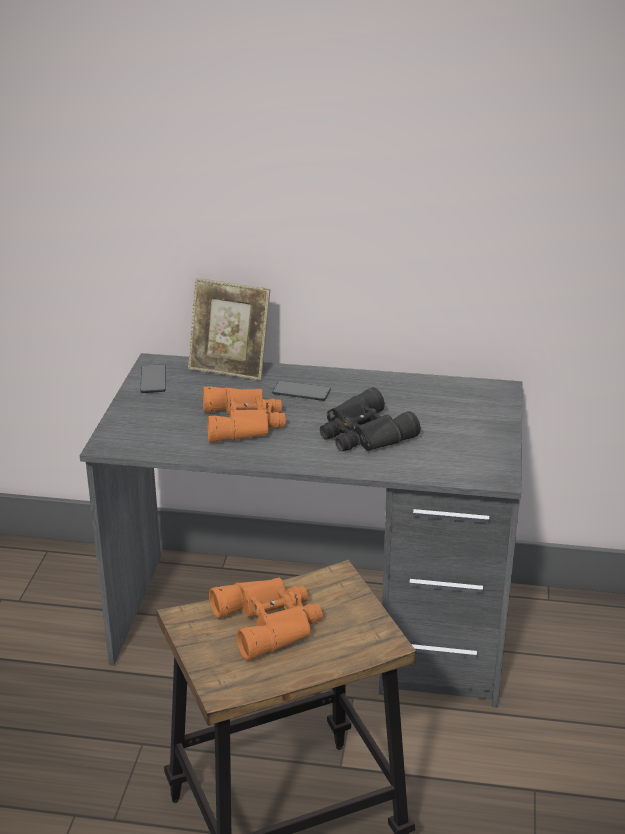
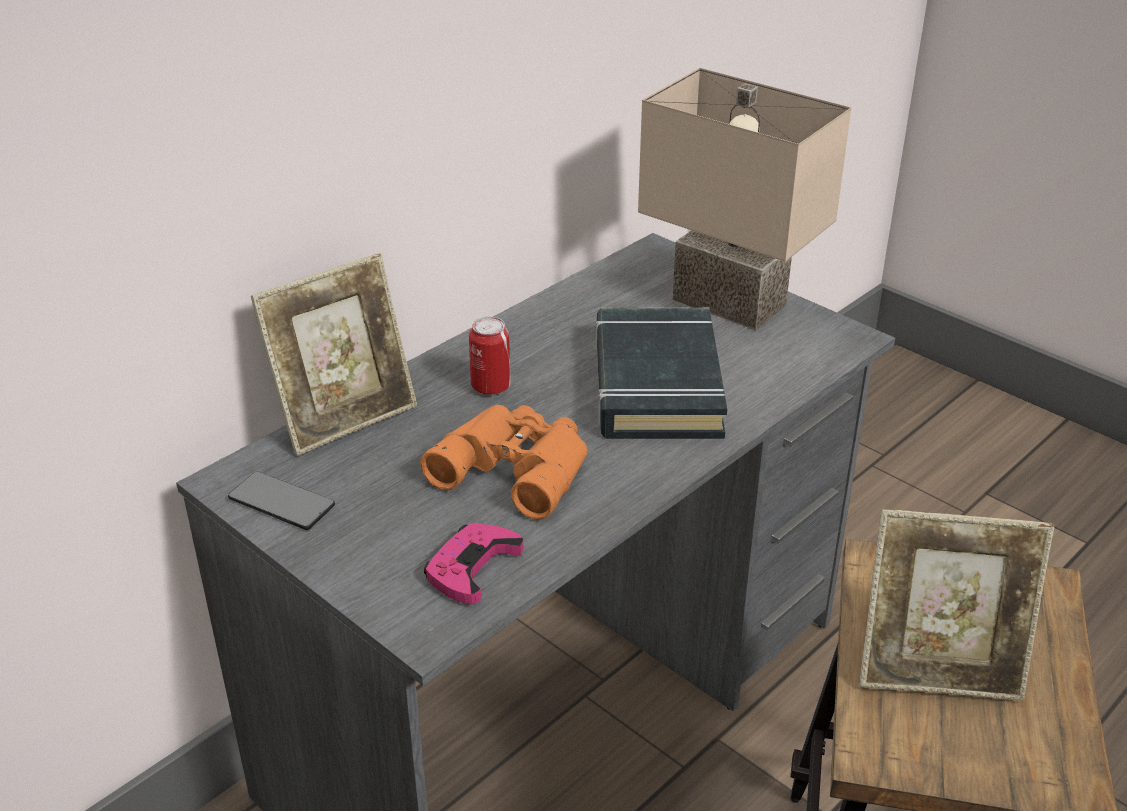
camera: 55 degrees left, 5 degrees up
(159, 439) = (472, 567): none -> pink game controller
(270, 622) = (938, 671): orange binoculars -> picture frame
(301, 392) = (490, 386): phone -> can
(363, 434) = (656, 385): black binoculars -> black book
(482, 429) = (733, 300): none -> beige table lamp

